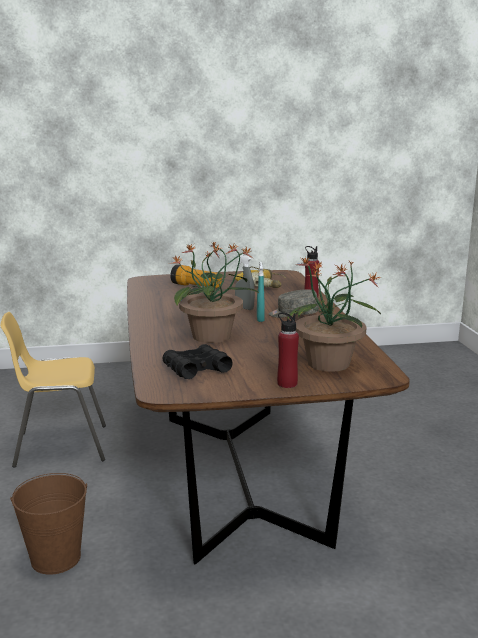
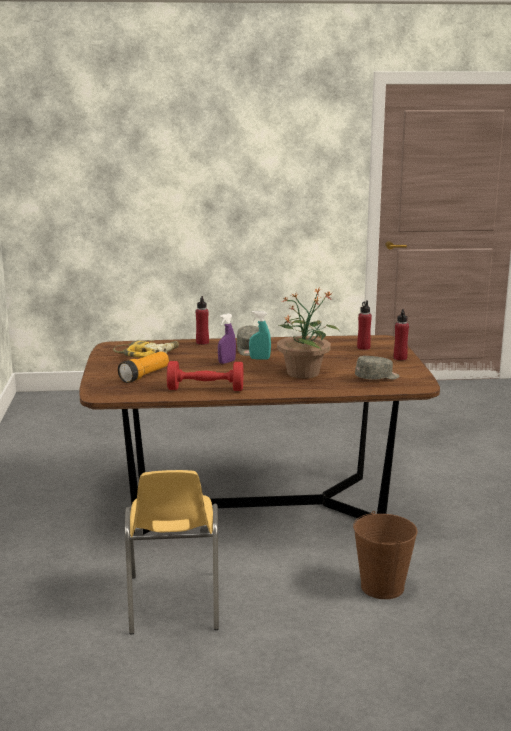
camera: 85 degrees left, 0 degrees up
(157, 305) = (205, 389): none -> red dumbbell
(196, 369) = (377, 378): black binoculars -> grey cap
(244, 308) = (226, 362): grey spray bottle -> purple spray bottle
(329, 364) = (363, 348): potted plant -> red bottle

